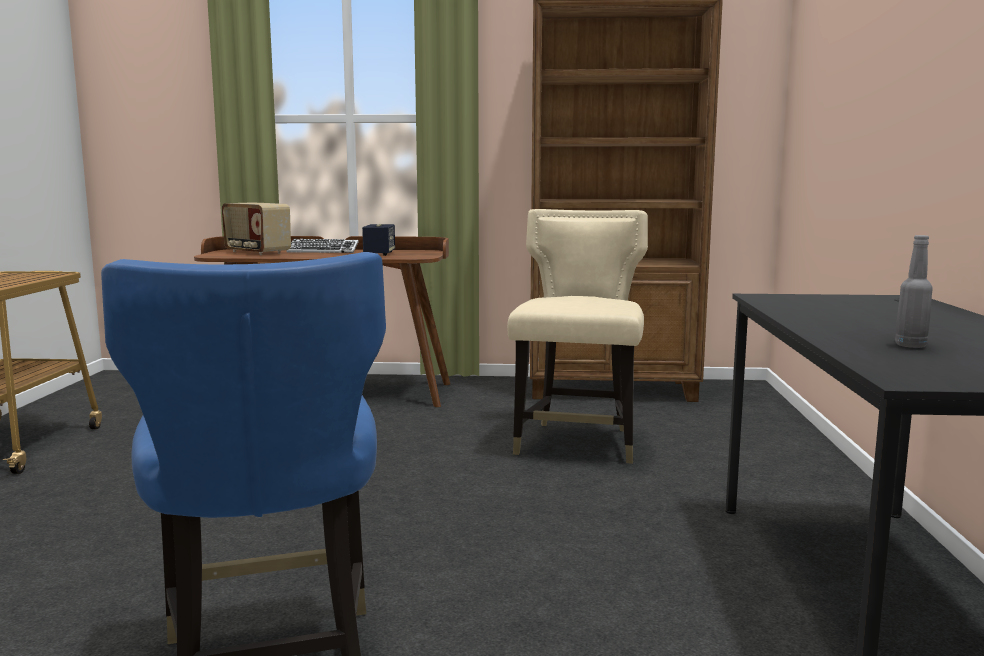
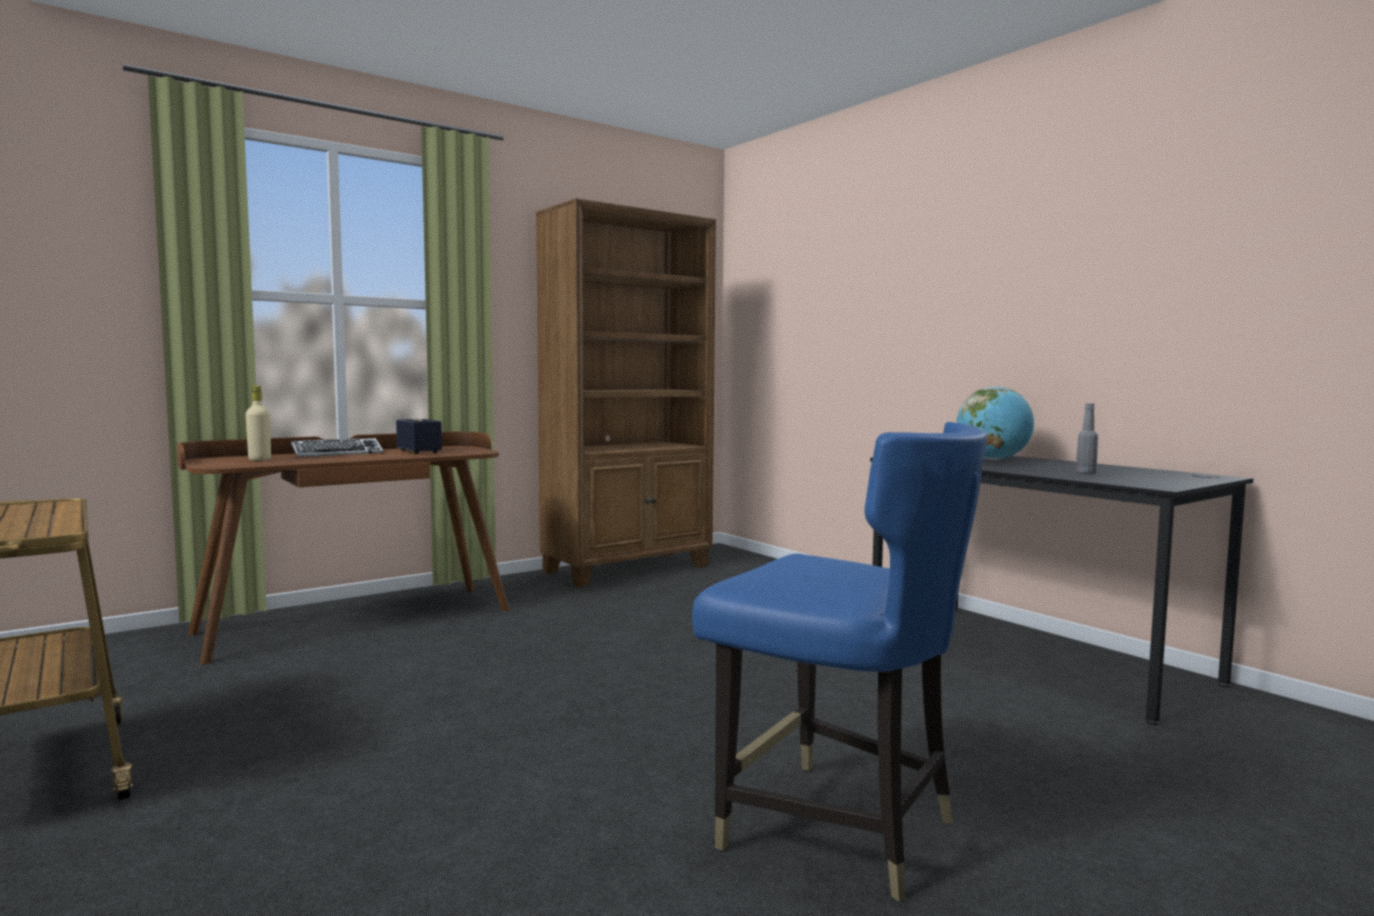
camera: 40 degrees left, 5 degrees down
(256, 252) = (259, 459): radio -> beige bottle
(578, 443) = (689, 612): beige chair -> none
(883, 312) = (993, 460): none -> globe

